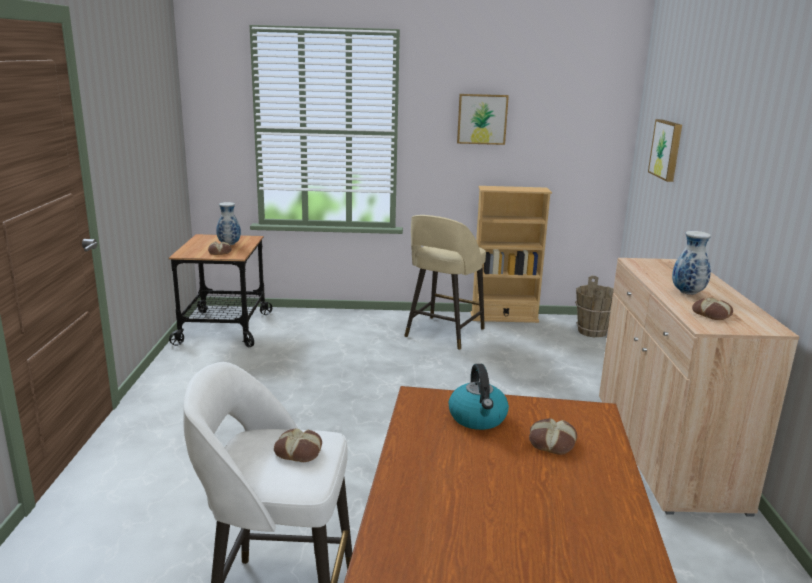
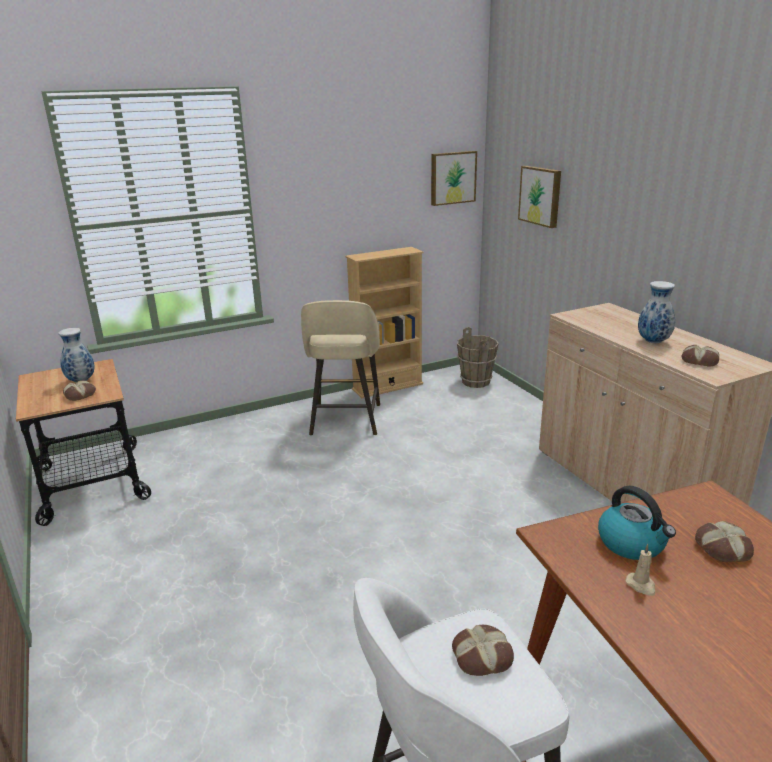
camera: 25 degrees left, 5 degrees up
(447, 441) = (641, 585): none -> beige candle
(482, 119) = (340, 182): picture -> picture (452, 177)

